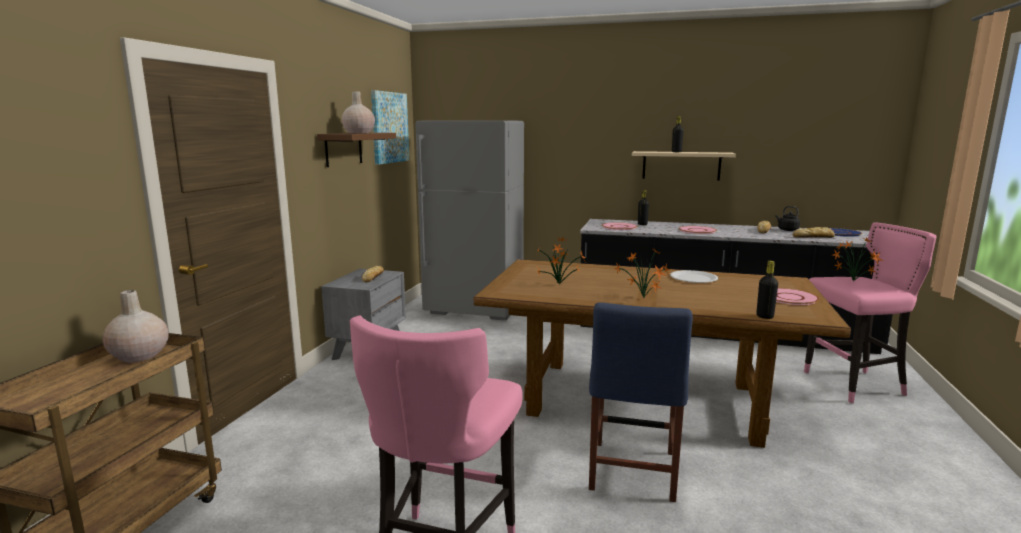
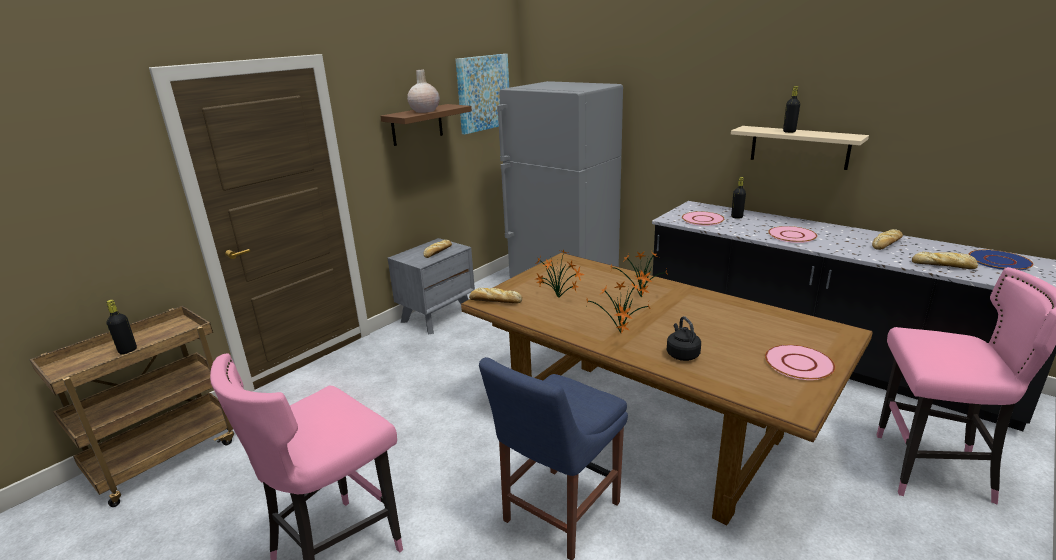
camera: 25 degrees right, 10 degrees up
(139, 356) = (168, 331): beige vase -> none
(504, 291) = (494, 301): none -> bread
(693, 278) = (717, 310): white plate -> none
(764, 316) = (725, 390): black bottle -> black bottle (128, 350)
(787, 230) = (923, 246): black kettle -> black kettle (682, 354)
(854, 281) = (944, 346): potted plant -> potted plant (640, 298)

